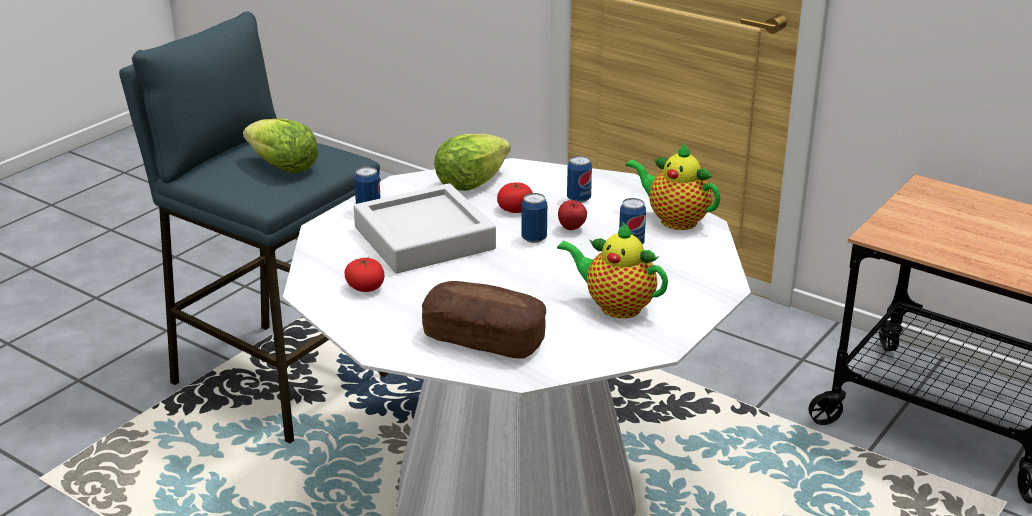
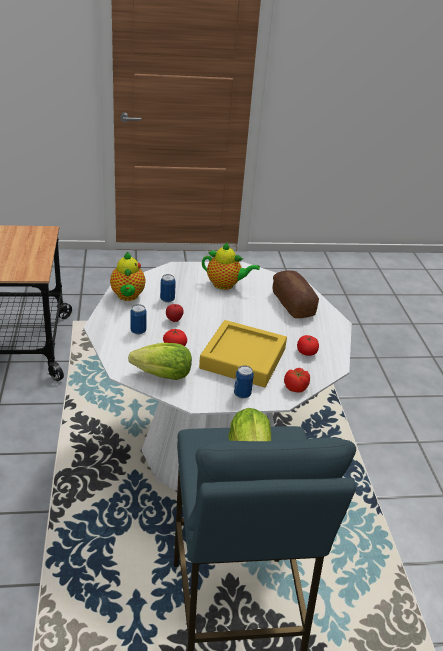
camera: 135 degrees left, 5 degrees up
(322, 245) = (296, 387): none -> tomato
(424, 238) = (243, 359): grey tray -> yellow tray
(534, 238) = (198, 327): can -> none
(615, 306) = (225, 285): teapot -> teapot turned 60 degrees counterclockwise

